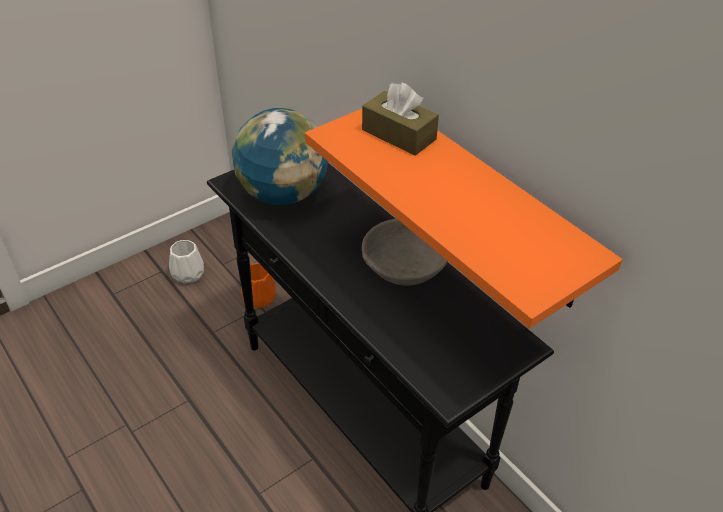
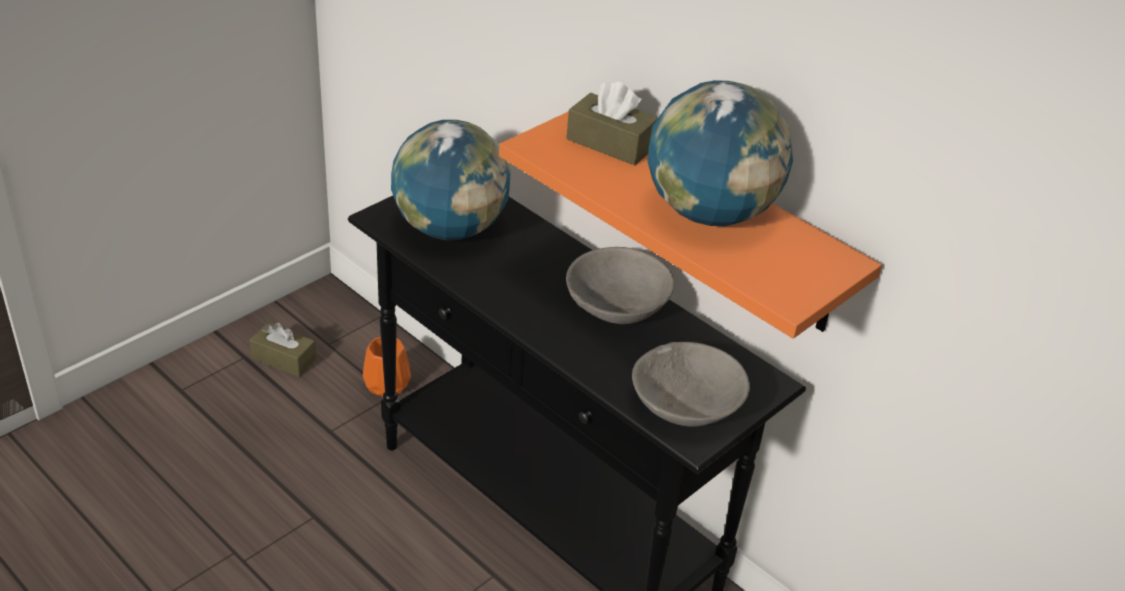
camera: 10 degrees left, 5 degrees down
(189, 274) = (284, 359): white vase -> brown tissue box
(447, 361) = (686, 404): none -> grey bowl
(472, 201) = (710, 212): none -> globe

